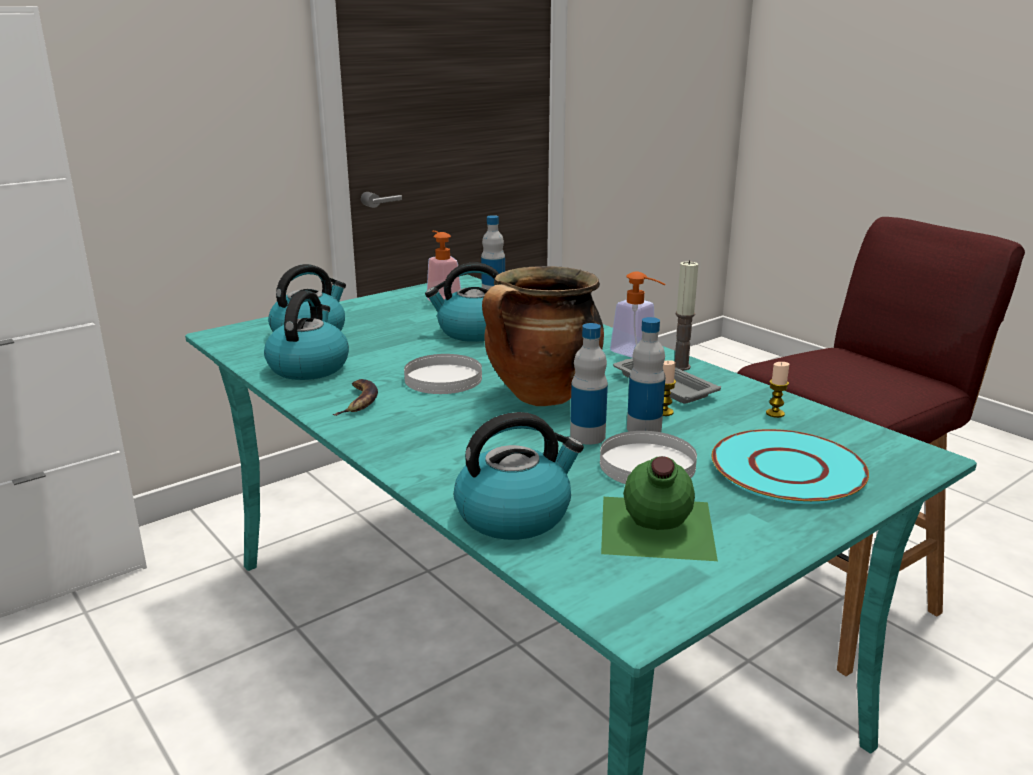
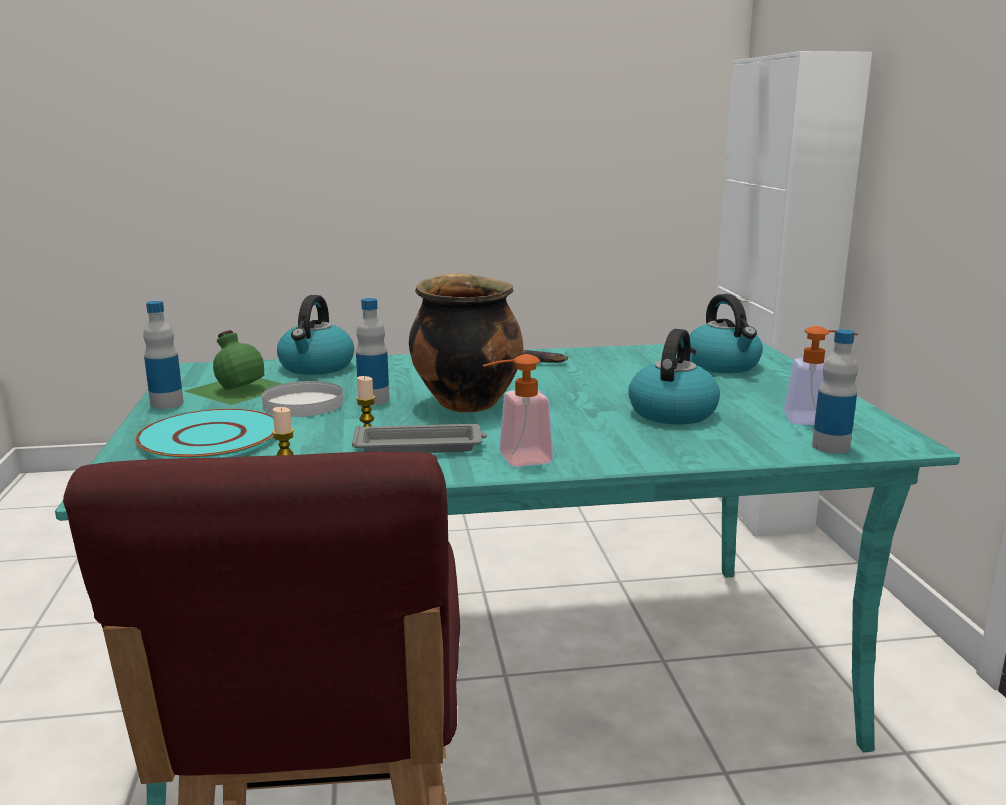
camera: 120 degrees right, 5 degrees down
(309, 367) = (632, 358): kettle -> none
(444, 378) = (552, 385): white plate -> none
(644, 429) = (353, 417): bottle -> bottle (167, 403)
(681, 367) = (451, 467): candle -> none

